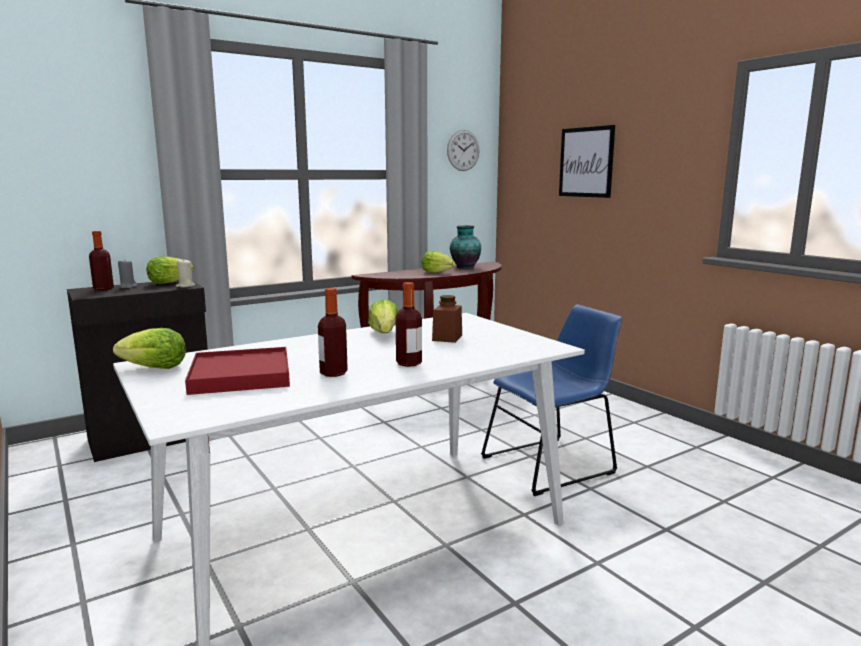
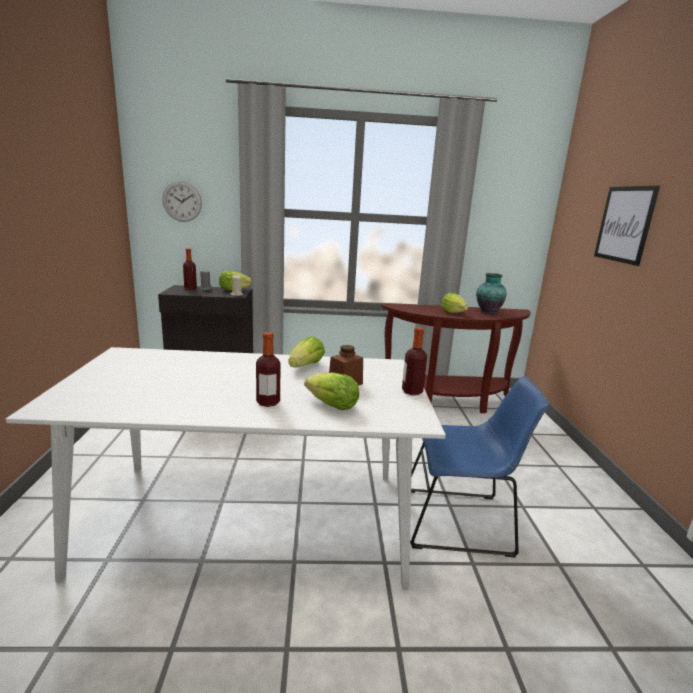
camera: 30 degrees right, 5 degrees up
(155, 368) = (119, 358): lettuce -> lettuce (332, 406)
(240, 375) = (147, 379): red tray -> none
(333, 373) = (202, 395): bottle -> bottle (412, 391)
(463, 150) = (515, 202): wall clock -> wall clock (182, 201)

